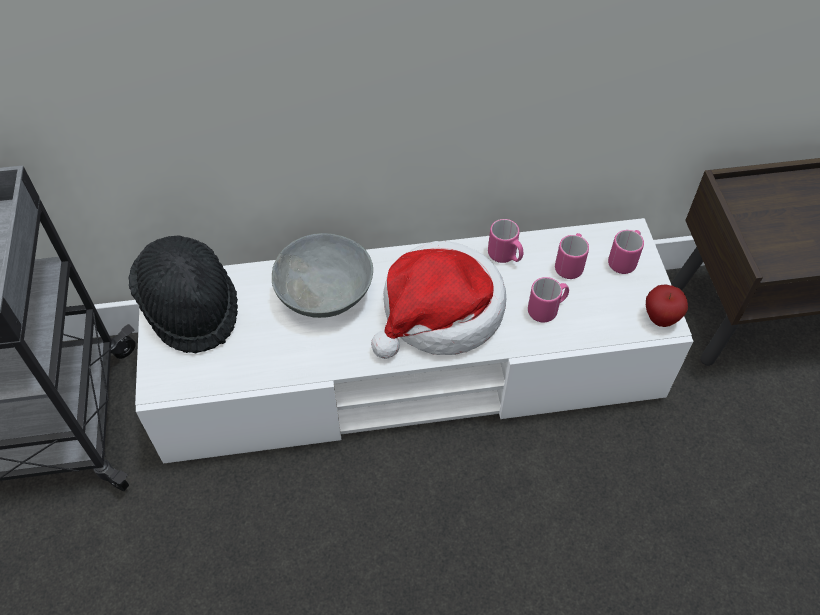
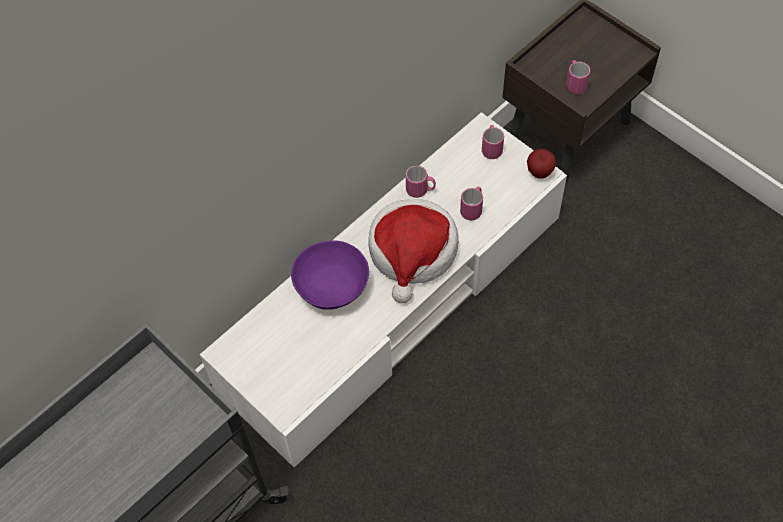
camera: 35 degrees left, 5 degrees up
(190, 307) = (254, 352): black hat -> none
(326, 294) = (333, 286): grey bowl -> purple bowl
(570, 265) = (463, 171): pink mug -> pink mug (574, 84)

